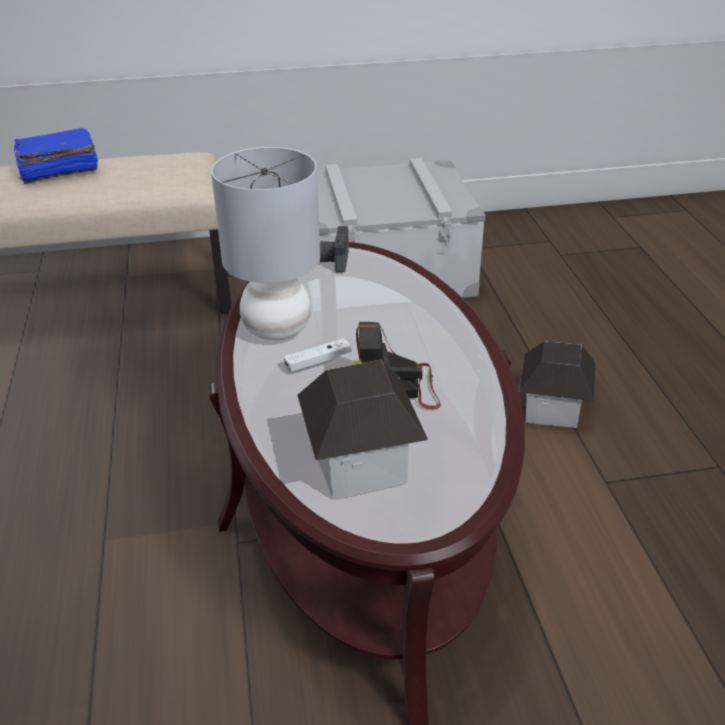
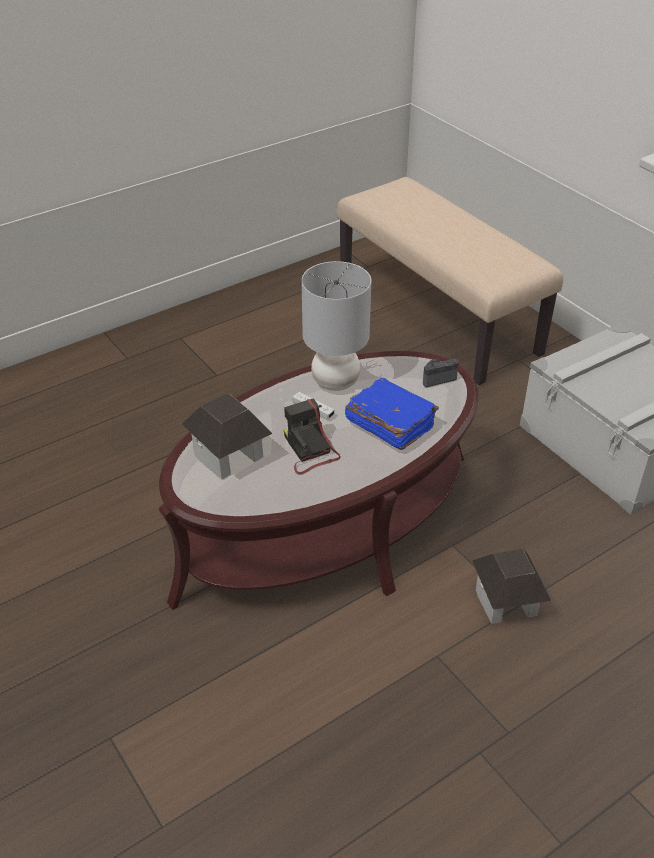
camera: 65 degrees right, 5 degrees up
(58, 170) = (455, 220): blue book -> blue book (389, 424)

